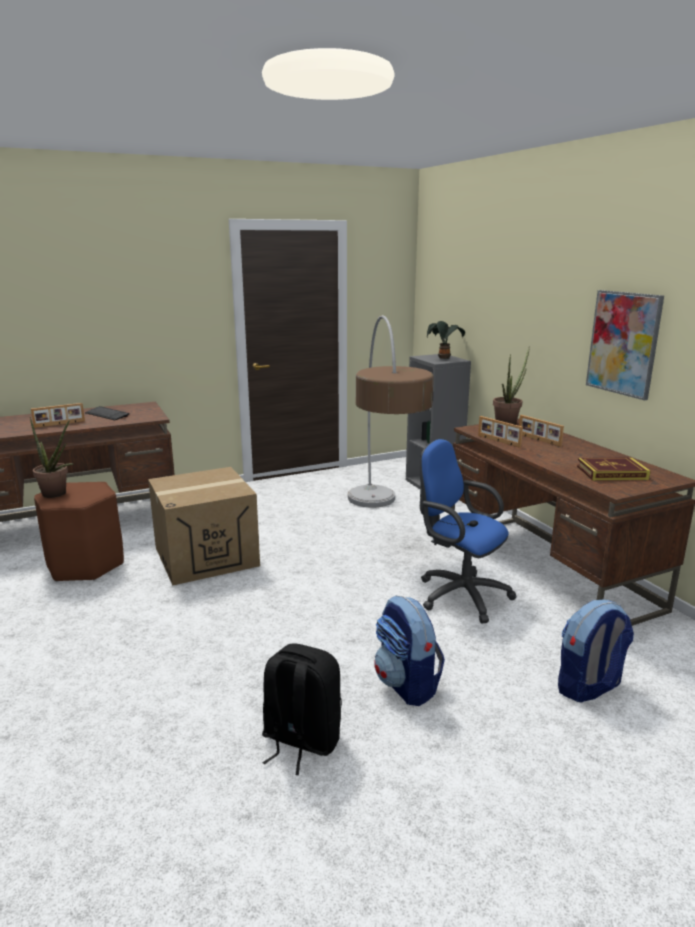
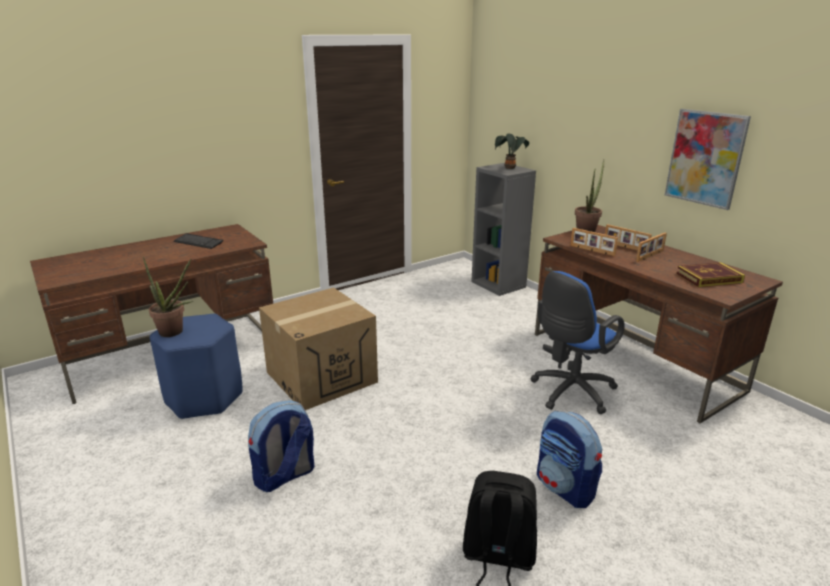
camera: 10 degrees left, 5 degrees up
(59, 424) = (156, 257): picture frame -> picture frame (650, 256)
(85, 565) = (203, 398): brown stool -> blue stool
(381, 525) = (471, 330): floor lamp -> none
(459, 594) = (570, 393): blue office chair -> blue office chair turned 75 degrees counterclockwise
(588, 687) = (716, 471): backpack -> backpack (284, 476)

